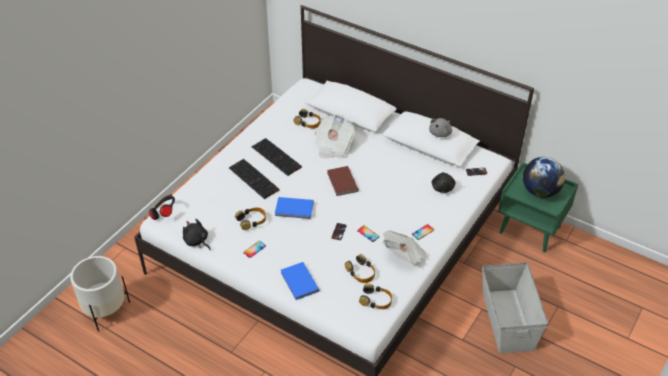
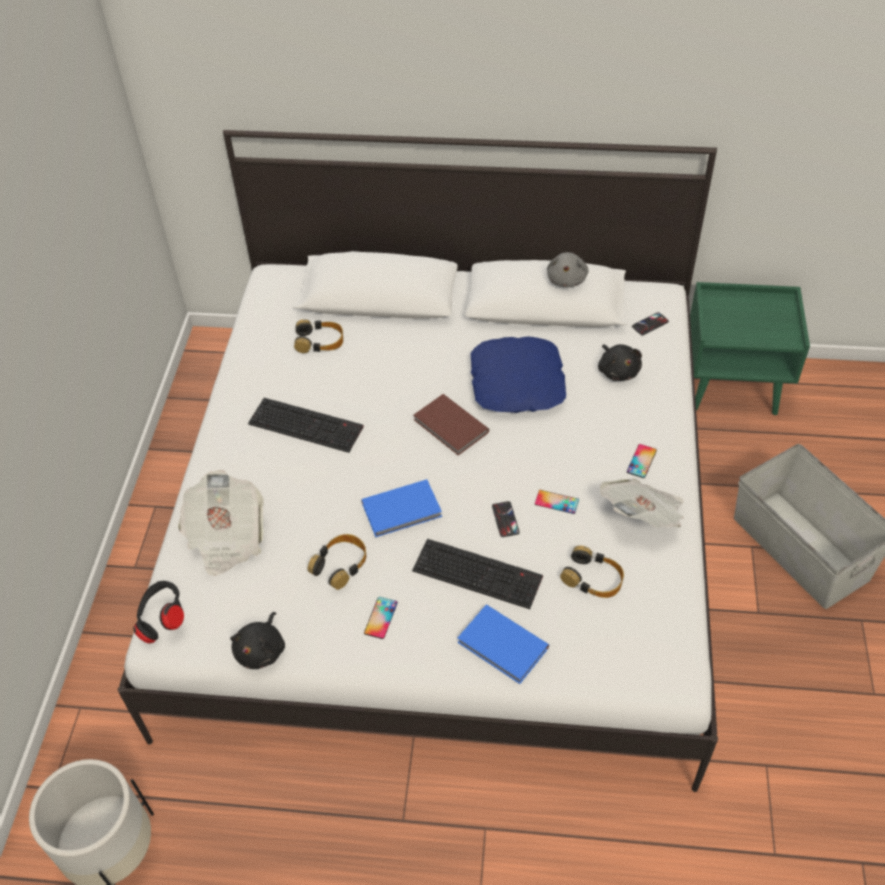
camera: 25 degrees left, 5 degrees up
(197, 241) = (262, 650): black plush toy -> black plush toy turned 90 degrees counterclockwise
(255, 179) = (294, 482): keyboard -> keyboard (479, 573)
(333, 146) = (391, 367): newspaper -> newspaper (226, 537)
(376, 300) = (653, 619): headphones -> none
(389, 175) = (518, 383): none -> blue pillow
(540, 191) = (753, 320): globe -> none

